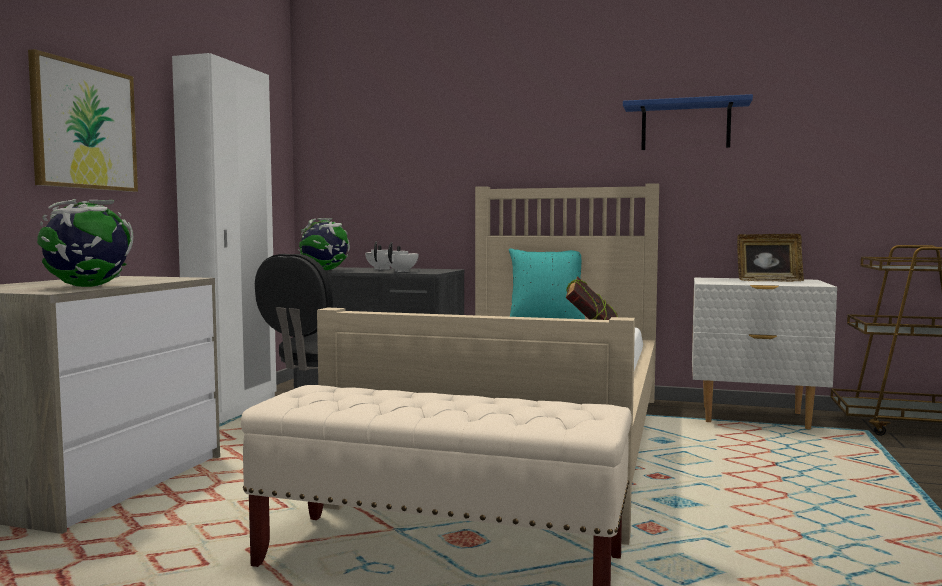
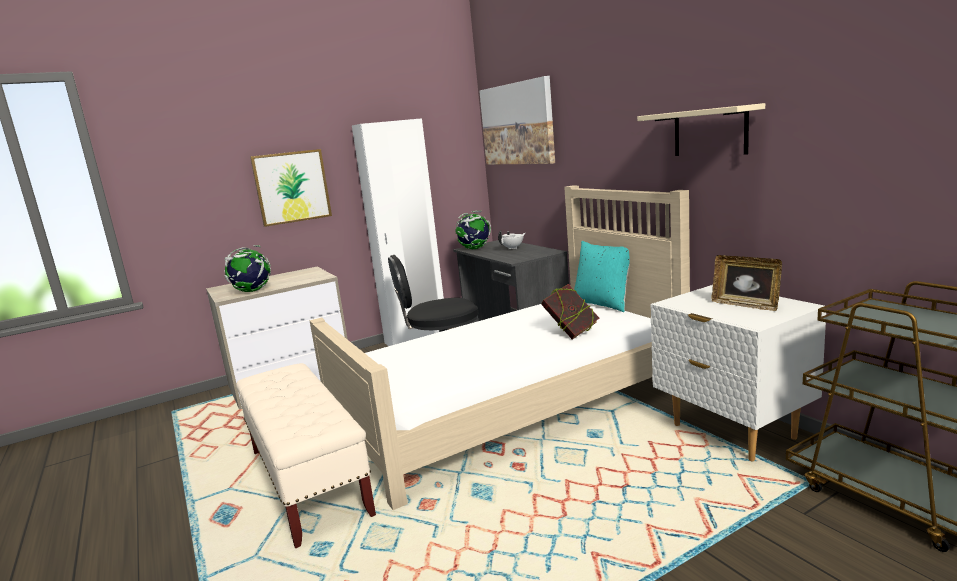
camera: 45 degrees right, 10 degrees up
(376, 113) = (517, 124): none -> picture
(402, 271) = (507, 256): white teapot -> none
(685, 126) = (710, 132): blue shelf -> beige shelf

